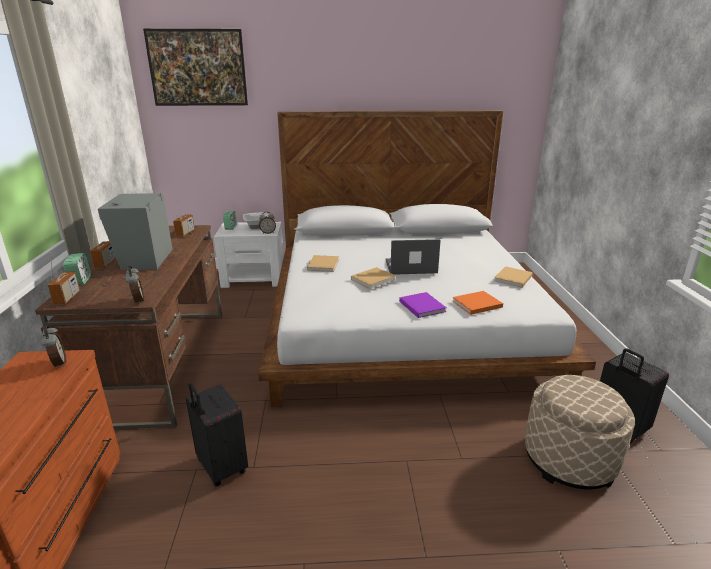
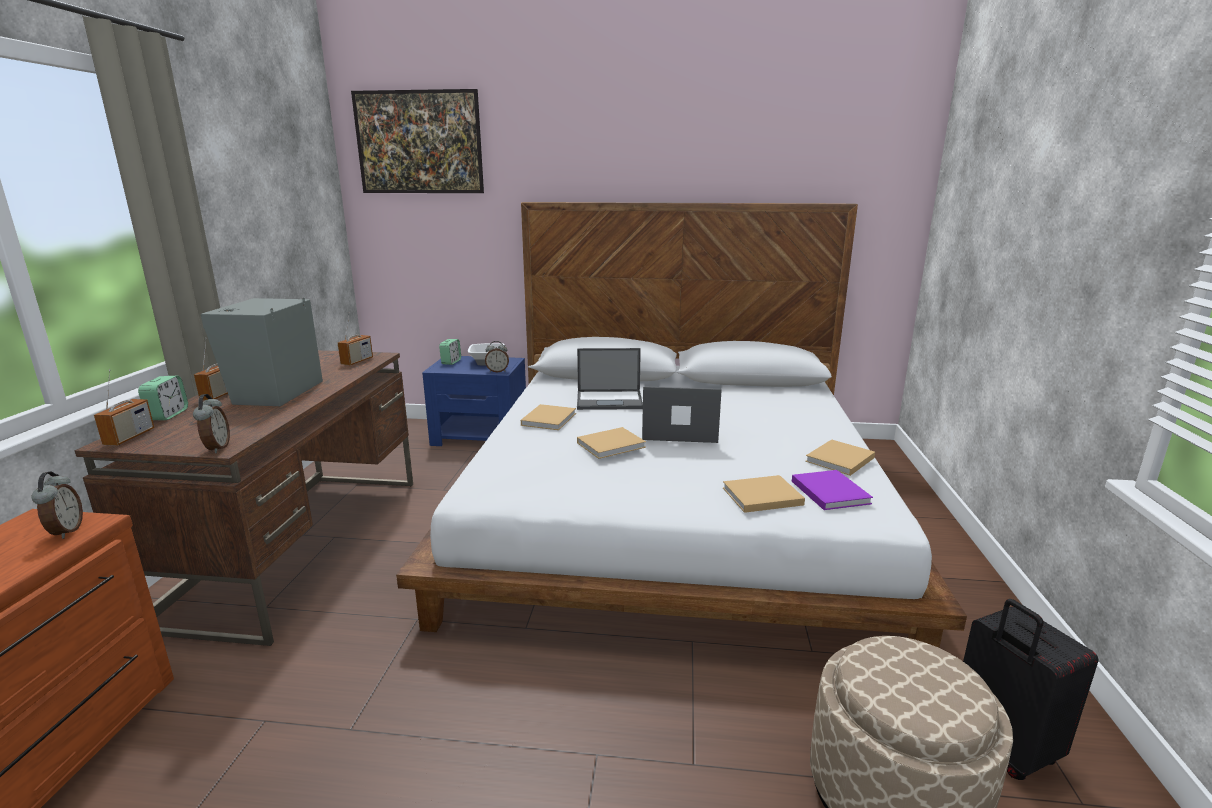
camera: 10 degrees right, 5 degrees down
(220, 468) = (301, 723): black suitcase -> none
(254, 278) = (480, 435): white nightstand -> blue nightstand
(357, 249) = (610, 400): none -> laptop
(421, 306) = (669, 491): purple book -> purple book (829, 491)
(475, 304) = (760, 496): orange book -> beige book

